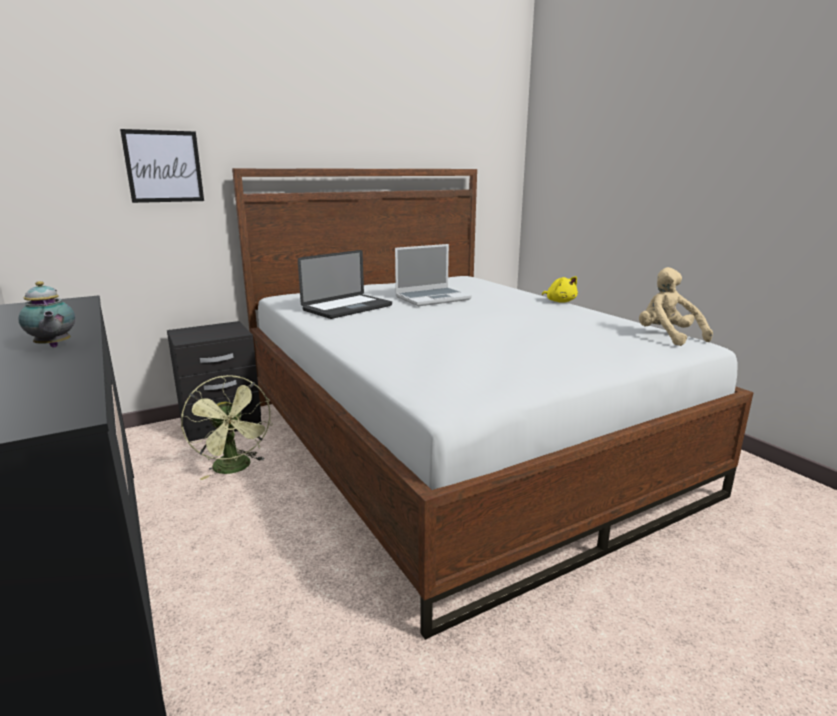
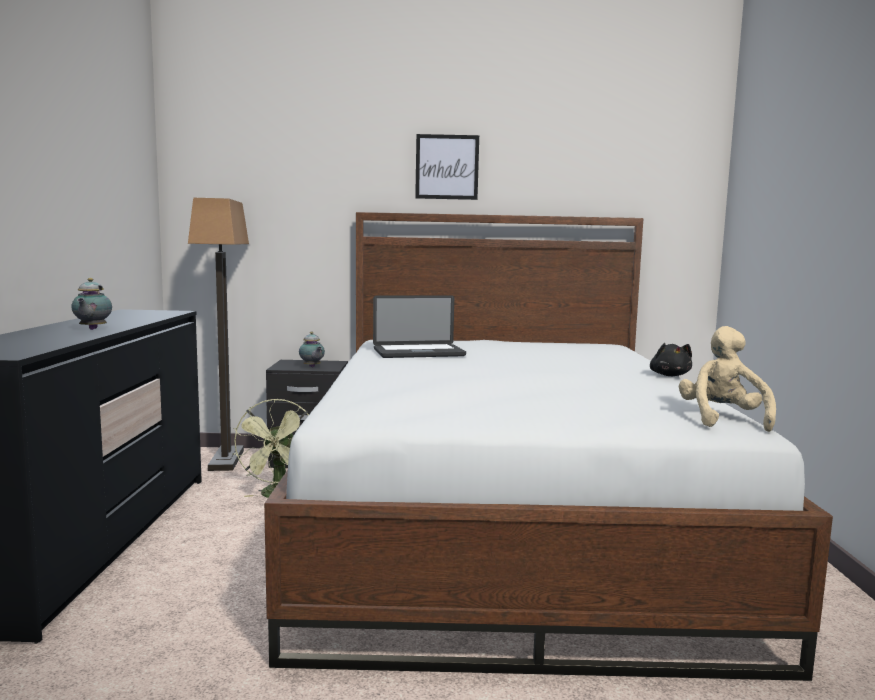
camera: 30 degrees right, 10 degrees down
(131, 445) = (226, 460): none -> floor lamp
(164, 166) = (299, 210): picture -> picture (447, 167)
(217, 334) = (312, 367): none -> teapot
(433, 298) = (523, 356): laptop -> none
(560, 301) = (669, 375): yellow plush toy -> black plush toy

